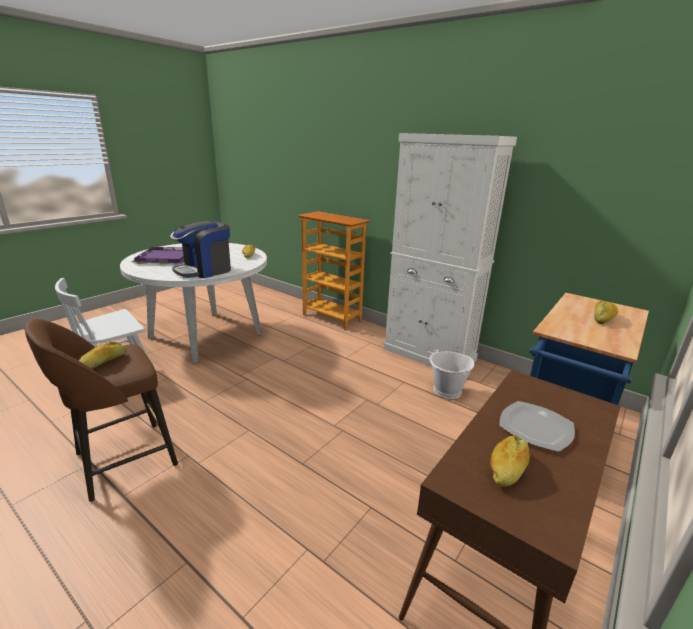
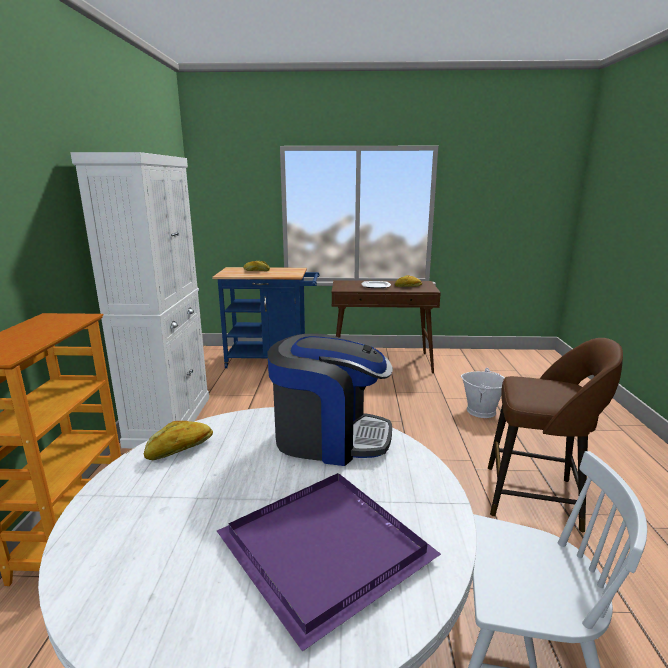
camera: 125 degrees left, 5 degrees down
(104, 362) = (548, 390): bread -> none
(447, 391) = (240, 398): white bucket -> white bucket (481, 411)

